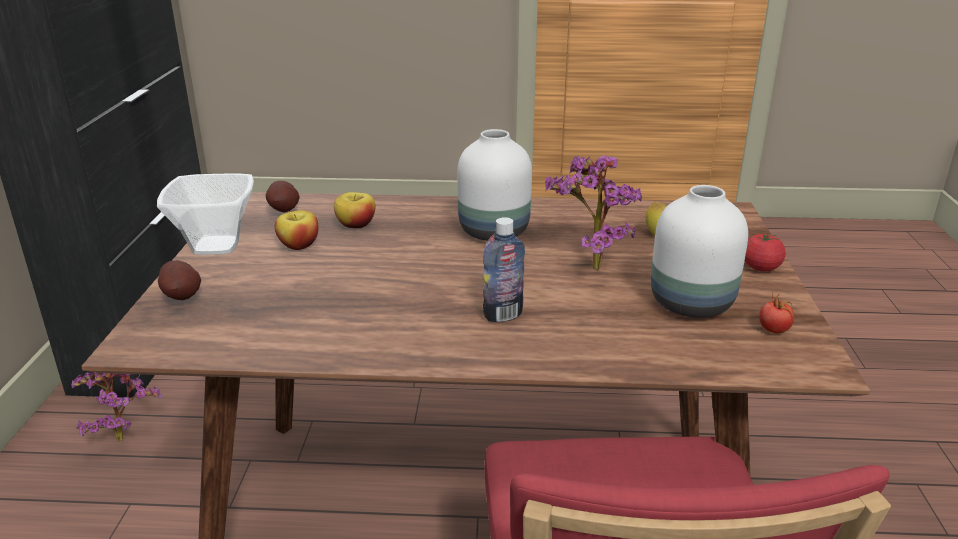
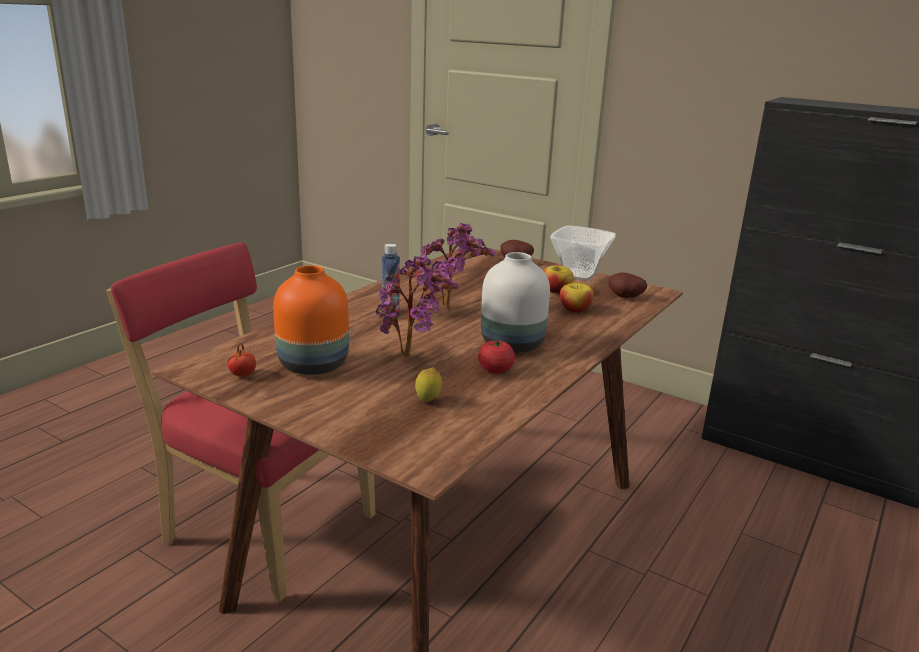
camera: 120 degrees right, 5 degrees down
(121, 436) = (653, 427): potted plant -> potted plant (452, 308)
(689, 304) = (314, 364): white vase -> orange vase
(760, 267) = (310, 415): tomato -> tomato (495, 370)

